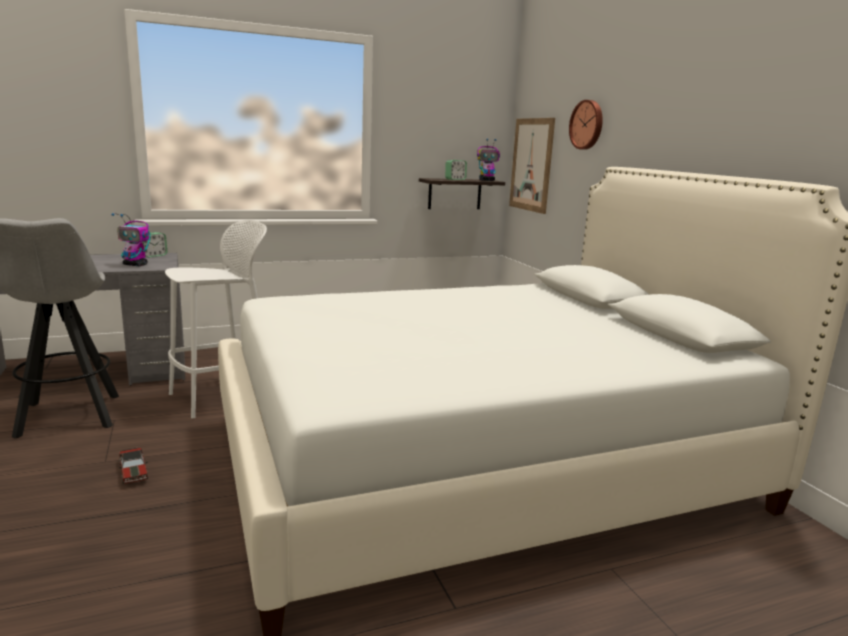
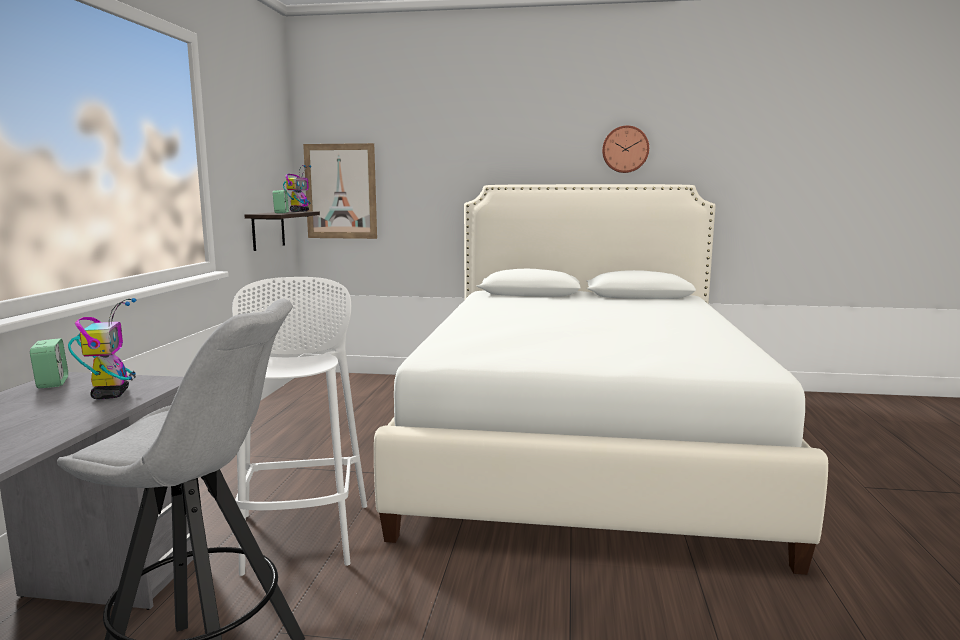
camera: 60 degrees left, 5 degrees down
(133, 471) = (468, 623): toy car -> none
(135, 265) = (111, 394): toy robot -> toy robot turned 60 degrees counterclockwise
(587, 125) = (428, 150): wall clock -> wall clock (625, 149)

